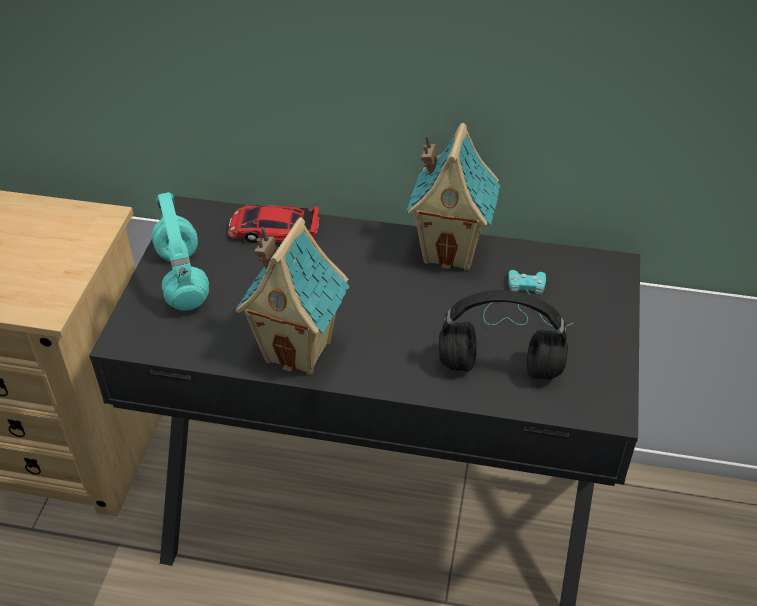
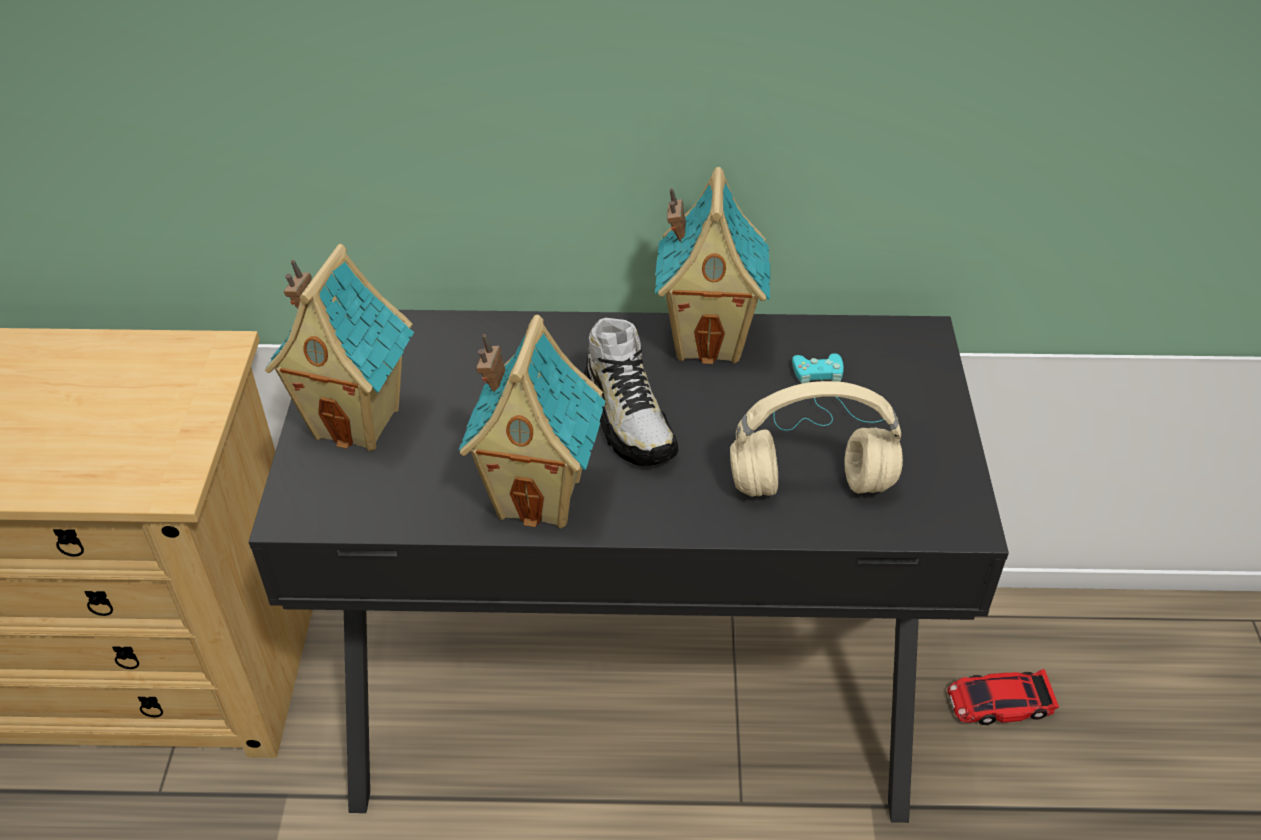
camera: 10 degrees left, 0 degrees up
(184, 280) = (359, 421): turquoise headphones -> toy house
(274, 230) = (467, 340): toy car -> toy car (999, 703)
(376, 303) = (629, 420): none -> shoe
(502, 367) = (813, 483): black headphones -> beige headphones

